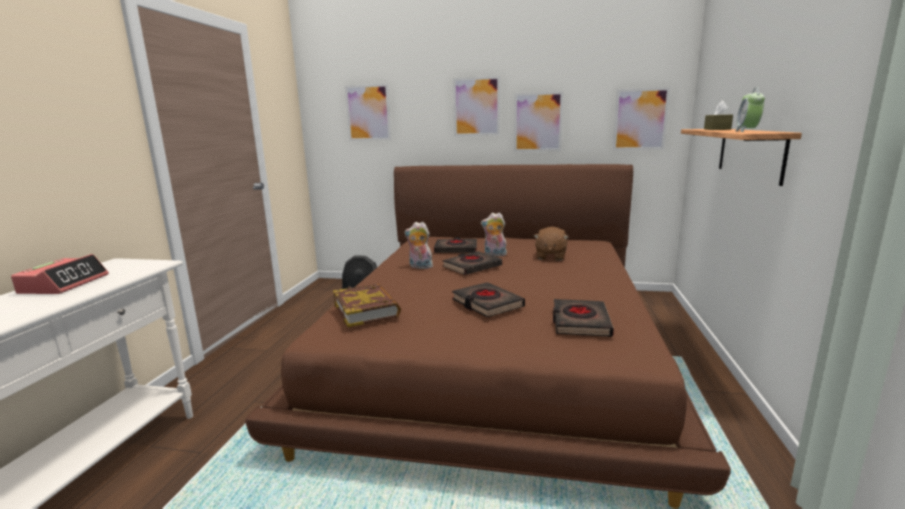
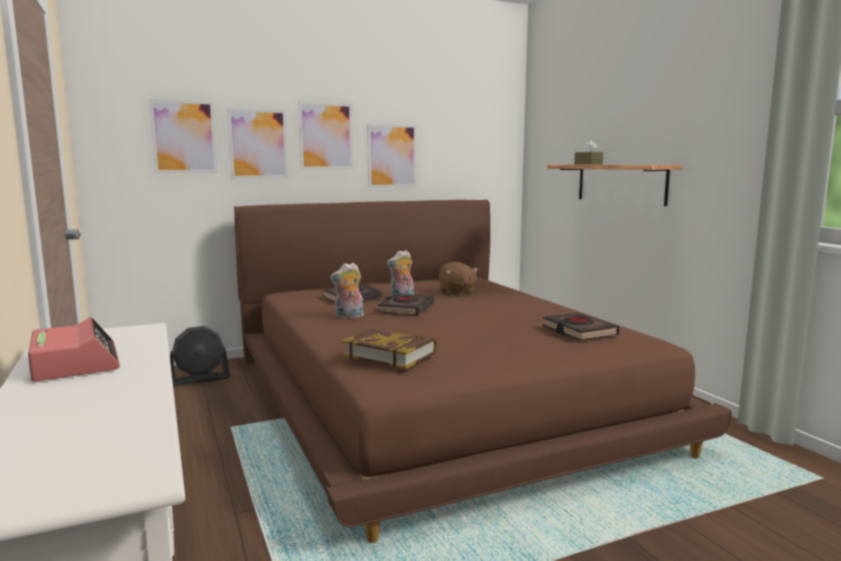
camera: 35 degrees left, 5 degrees down
(487, 304) = (485, 332): black book -> none
(640, 119) = (484, 156): picture -> picture (258, 144)
(747, 131) = (635, 164): alarm clock -> none

